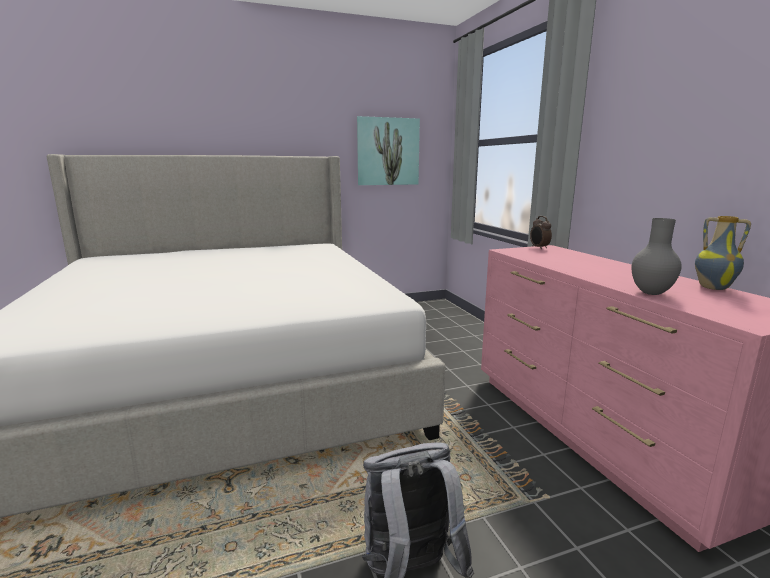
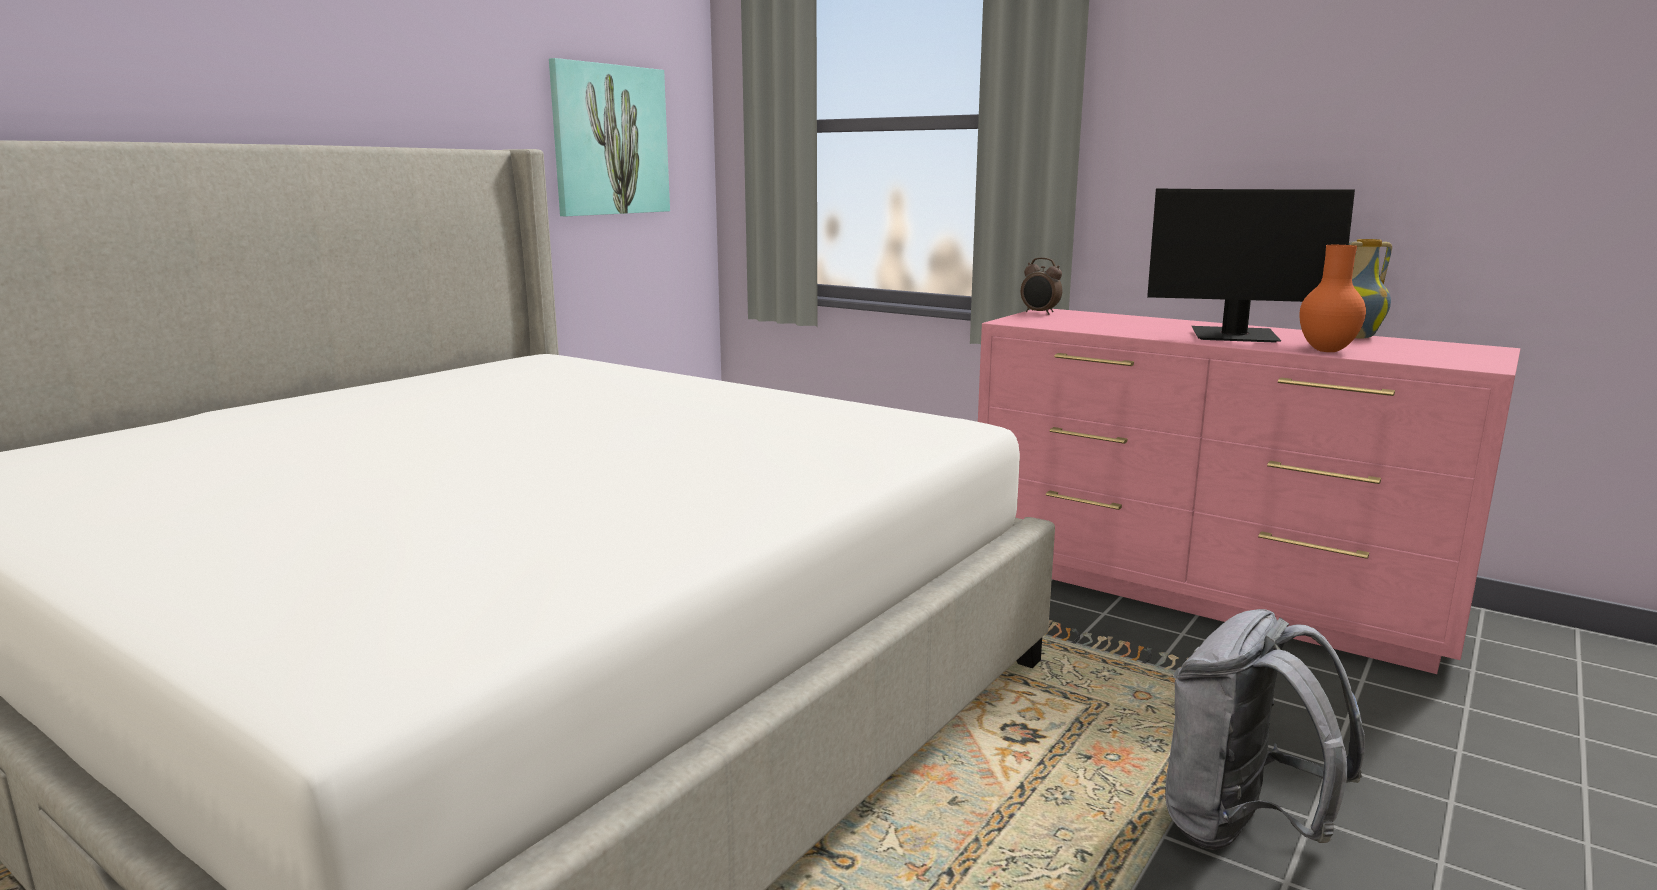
camera: 35 degrees left, 0 degrees up
(615, 275) = (1234, 336): none -> monitor
(652, 293) = (1328, 351): grey vase -> orange vase

